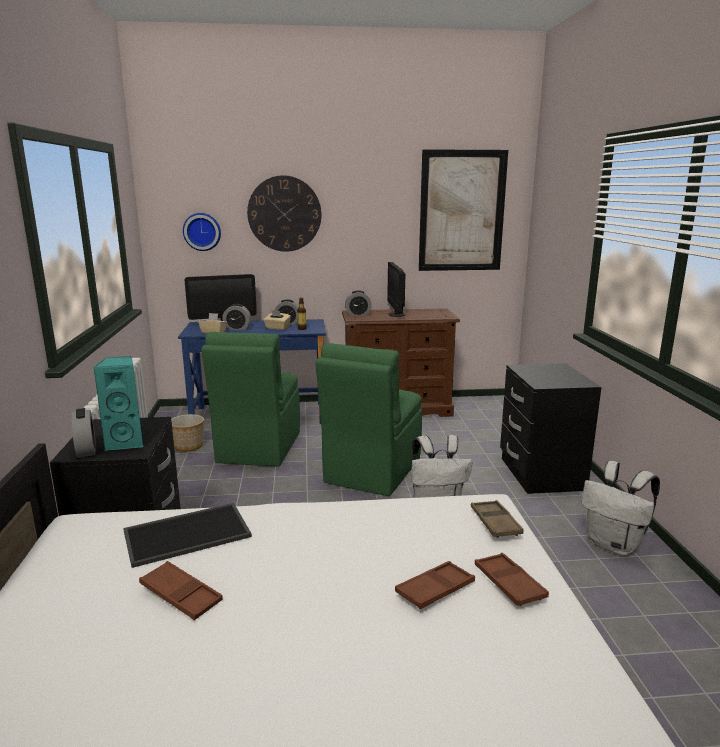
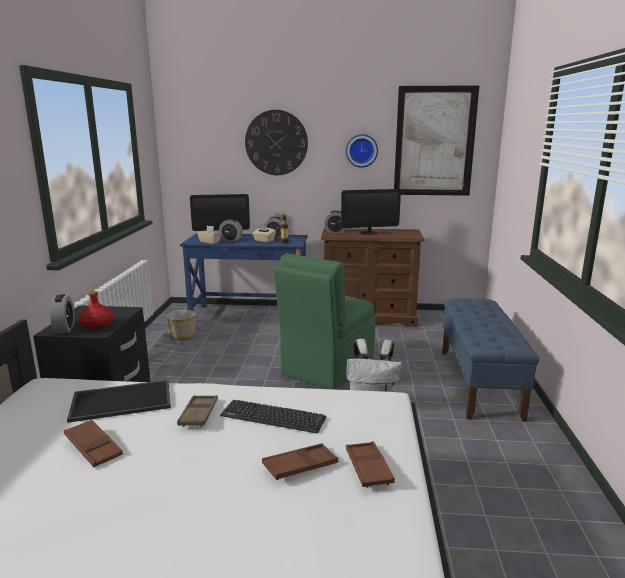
camera: 10 degrees right, 0 degrees up
(127, 442) = (97, 325): turquoise speaker -> red bottle
(202, 231) = (208, 157): wall clock -> wall clock (361, 150)
(258, 448) = (237, 342): green chair -> none
(376, 536) = (273, 417): none -> keyboard
(396, 314) = (369, 233): monitor -> monitor turned 105 degrees counterclockwise
(495, 523) = (382, 416): brown tray -> brown tray (198, 414)
(540, 474) = (479, 383): black nightstand -> blue bench
(614, 545) = (526, 452): white backpack -> none

